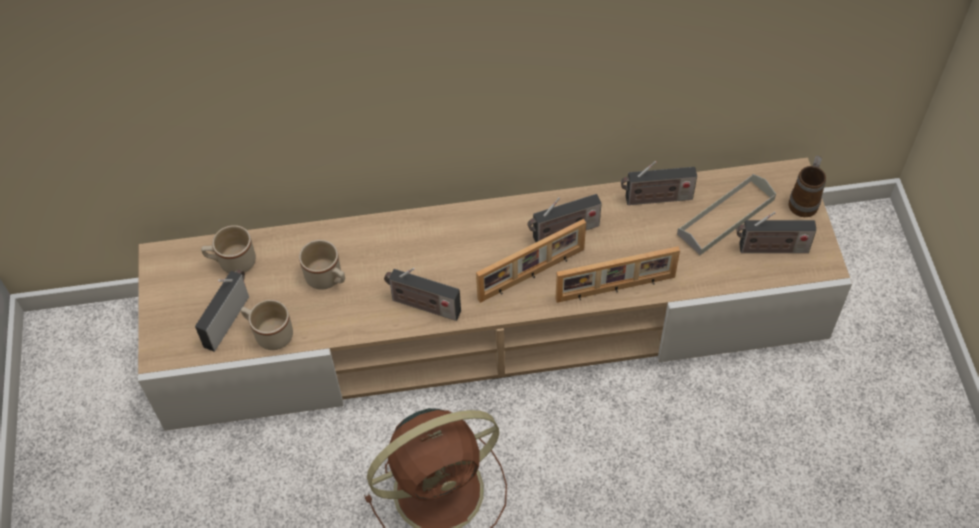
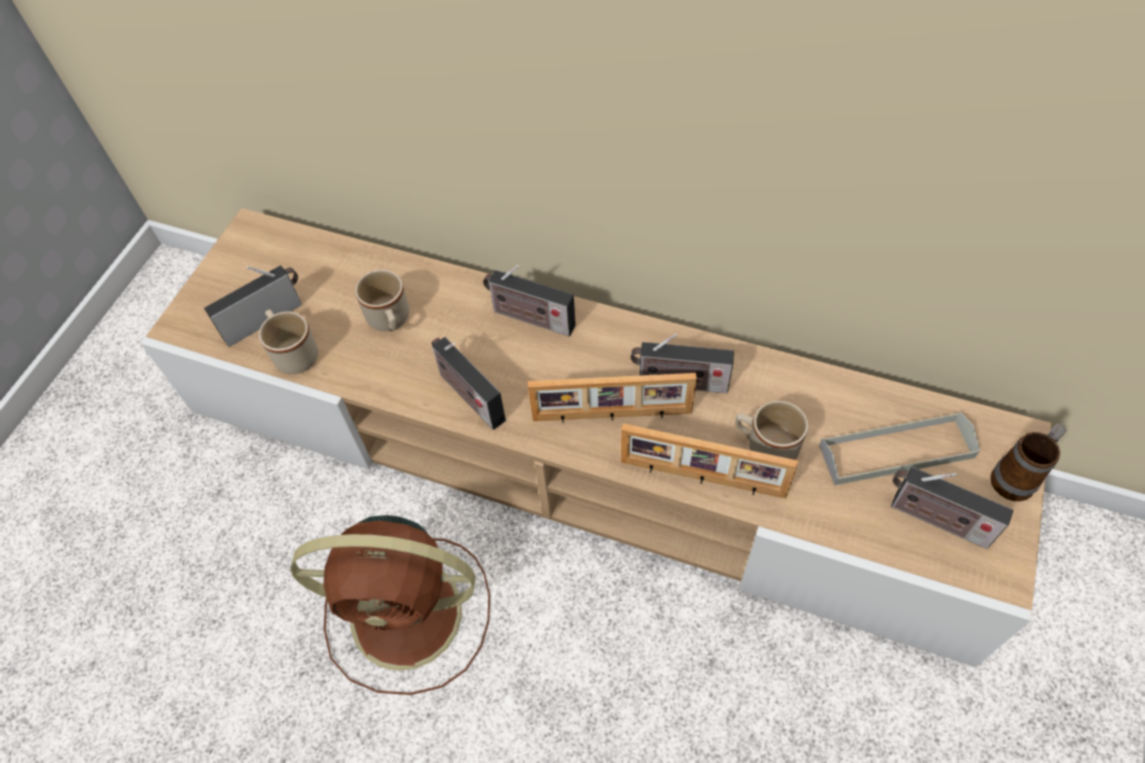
camera: 30 degrees right, 0 degrees up
(232, 262) = (311, 262): beige mug -> beige mug (765, 445)
(655, 199) = (816, 390): radio -> radio (529, 318)

